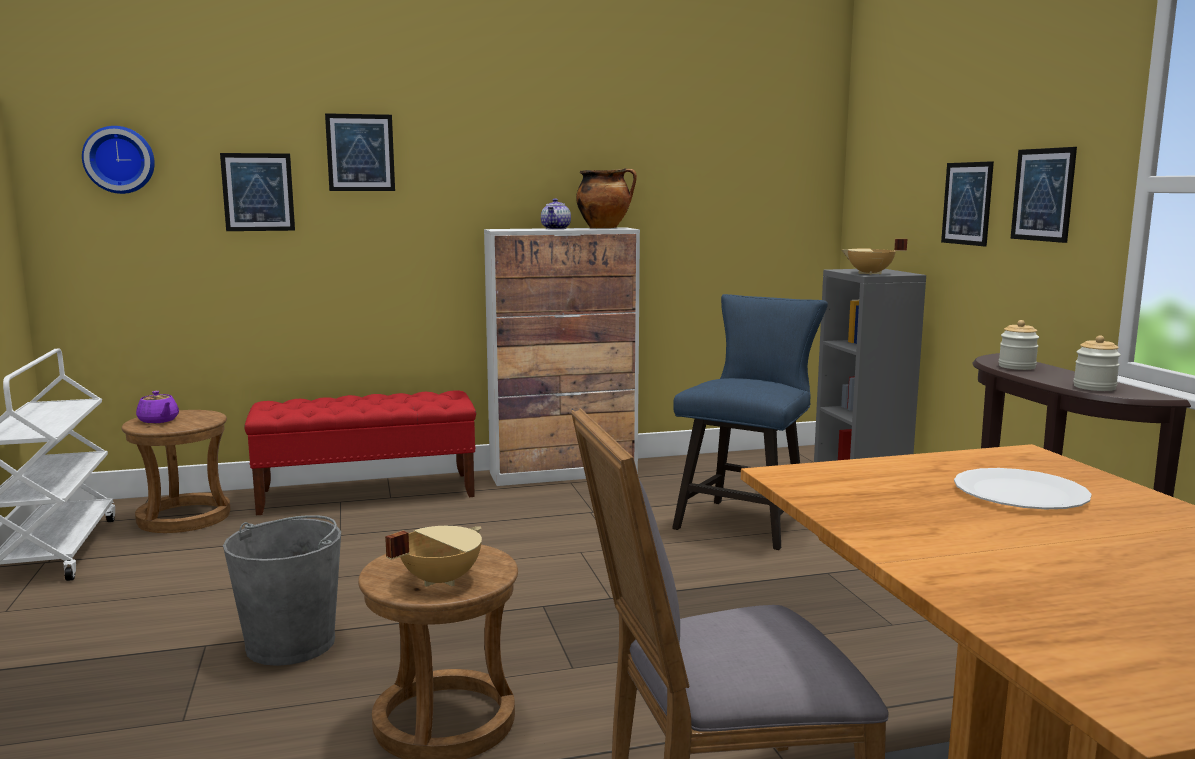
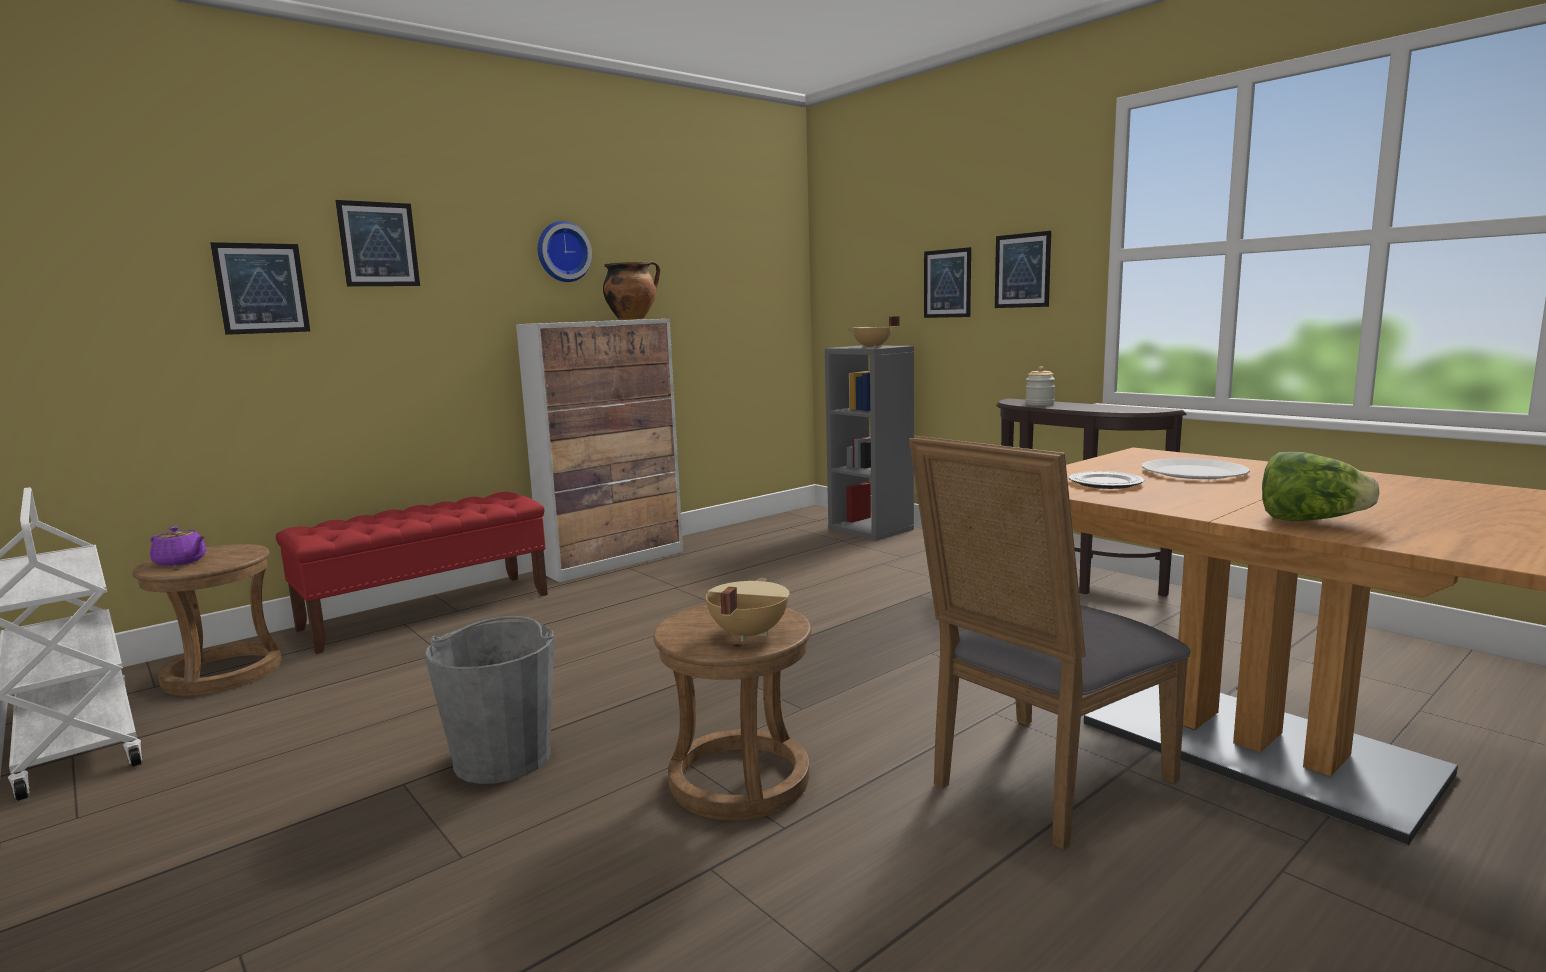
camera: 25 degrees left, 0 degrees up
(120, 160) = (73, 249): wall clock -> wall clock (562, 252)
(556, 228) = (590, 321): teapot -> none
(746, 520) = (815, 570): blue chair -> none
(875, 489) = (1105, 483): none -> plate
(999, 589) = (1309, 520): none -> lettuce
(1094, 387) = (1116, 409): jar -> none

